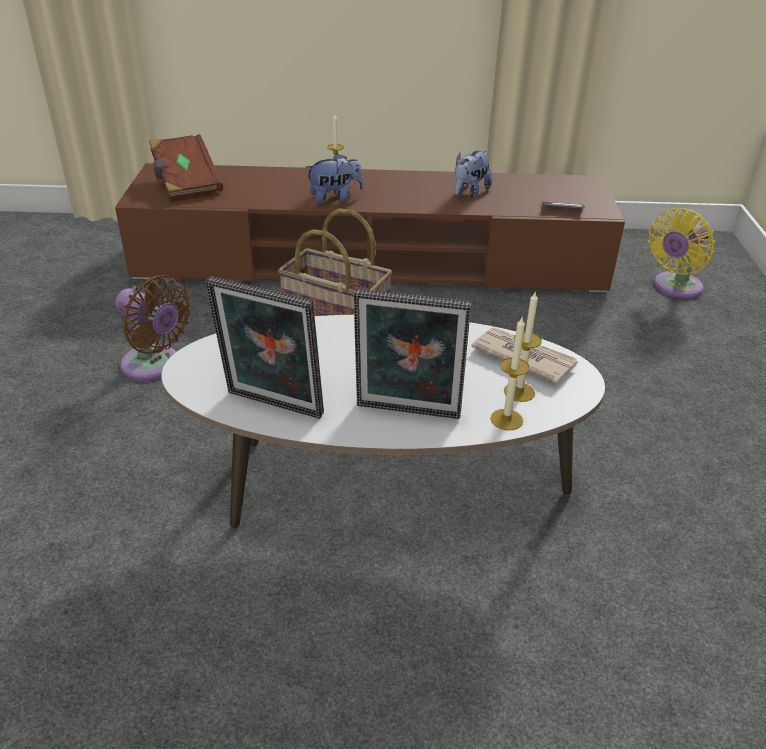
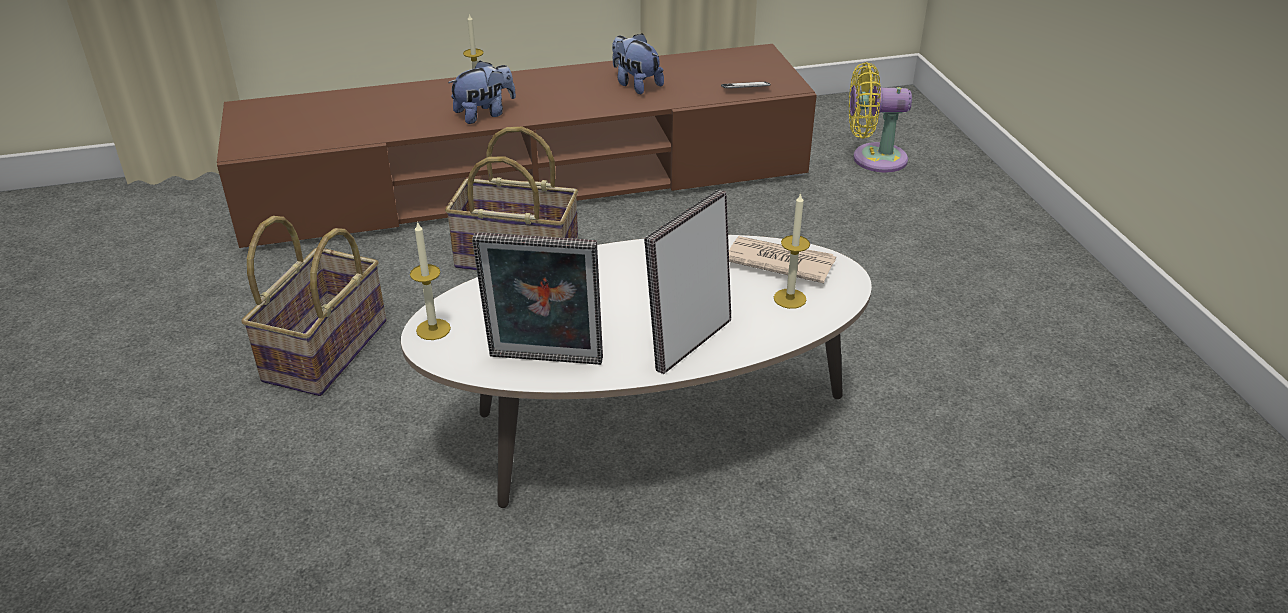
camera: 15 degrees left, 0 degrees up
(155, 366) = (324, 350): brown fan -> basket
(186, 183) = (291, 121): brown book -> none
(407, 414) = (688, 342): picture frame -> picture frame turned 135 degrees clockwise
(469, 192) = (635, 84): plush toy -> plush toy turned 120 degrees clockwise
(506, 419) = (789, 328): candle -> candle (433, 329)
(674, 288) = (873, 158): yellow fan -> yellow fan turned 60 degrees clockwise

